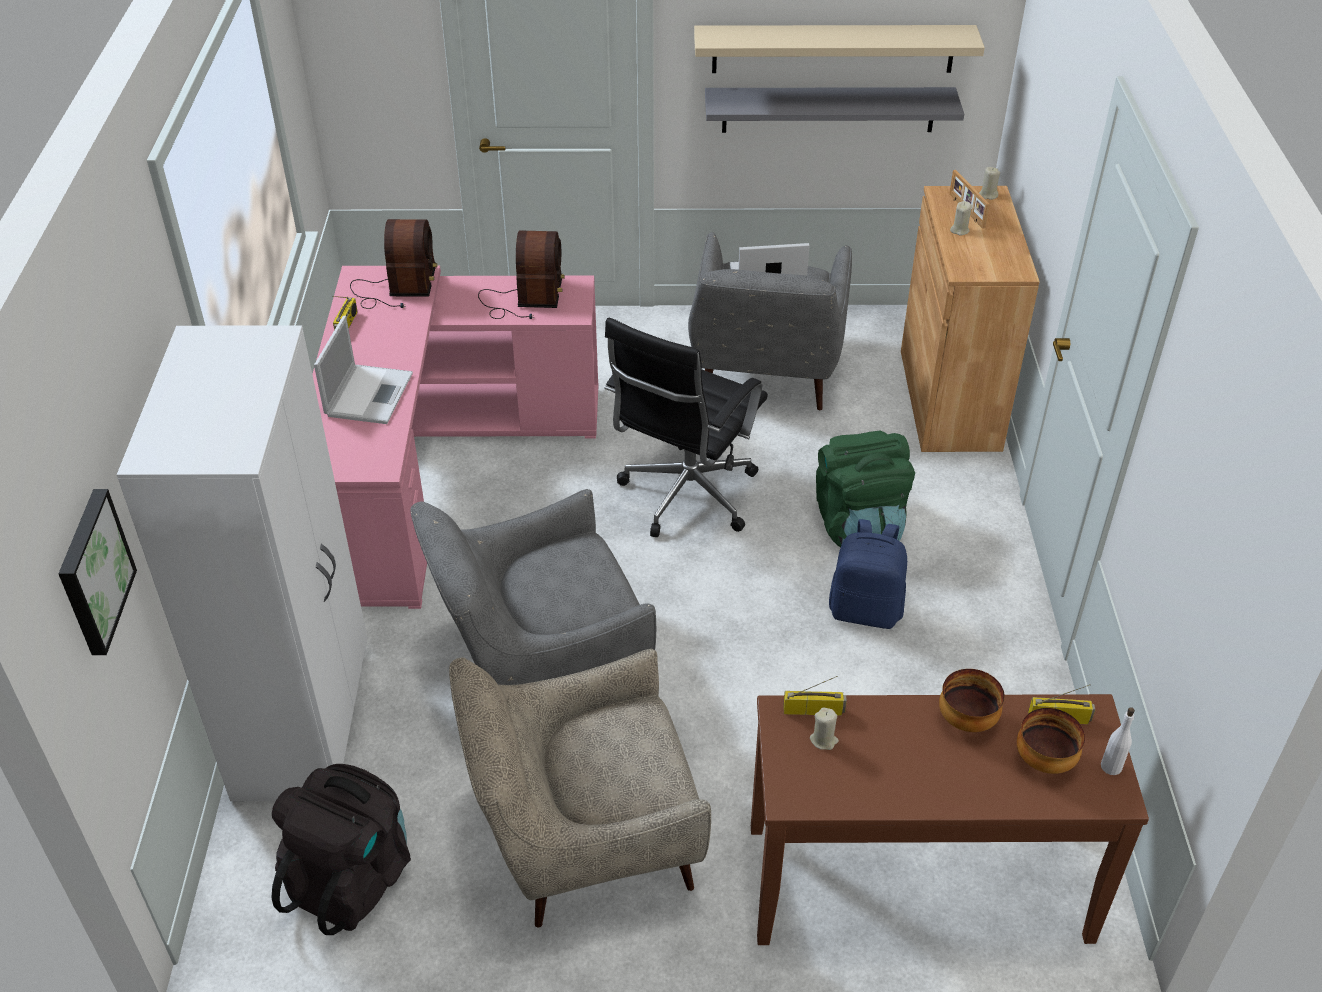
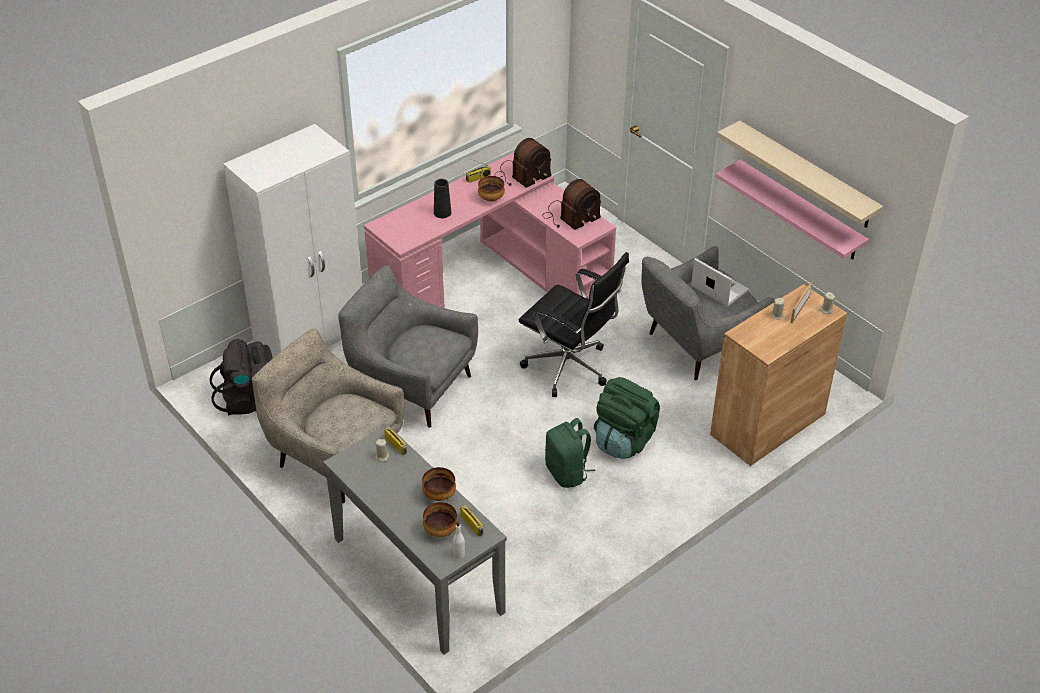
camera: 50 degrees right, 0 degrees up
(92, 571) = (189, 193): picture -> none
(369, 393) = (442, 213): laptop -> black vase
(405, 337) = (491, 199): none -> bowl
(685, 498) = (570, 369): black office chair -> black office chair turned 135 degrees counterclockwise
(828, 109) = (800, 211): grey shelf -> pink shelf
(866, 610) = (567, 473): blue backpack -> green backpack
(917, 884) = (417, 575): brown console table -> grey console table

